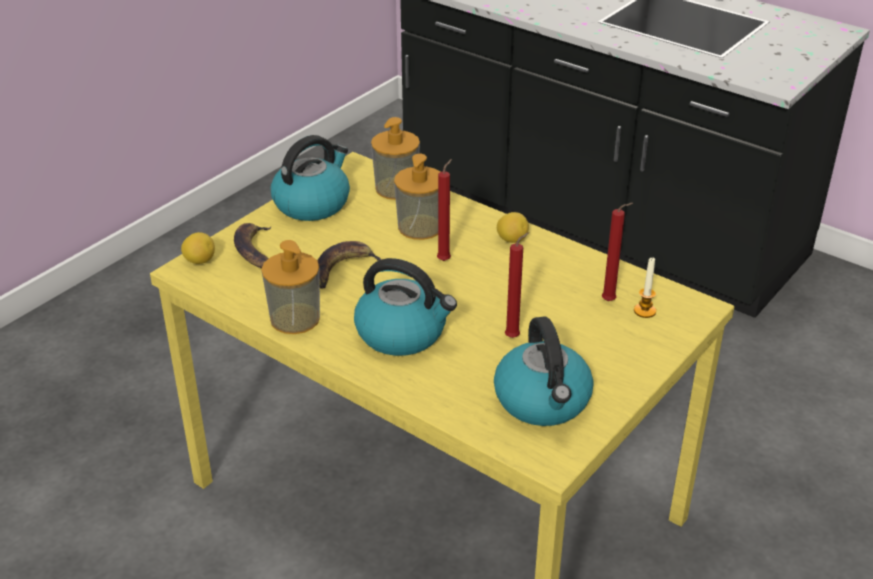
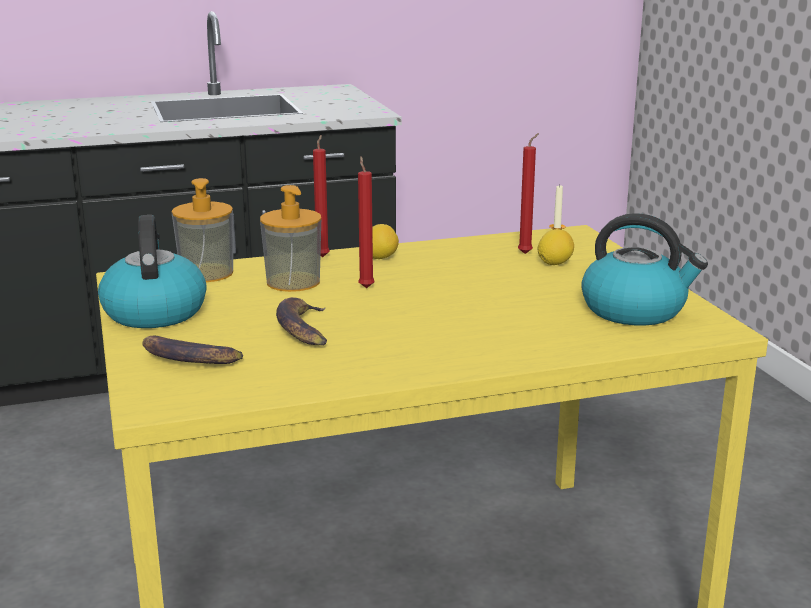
camera: 55 degrees left, 15 degrees down
(200, 261) = (148, 393): lemon -> lemon (554, 263)
(295, 318) = (353, 373): soap dispenser -> none
(402, 333) = (457, 333): kettle -> none
(514, 337) = (528, 295): red candle -> red candle (323, 256)

